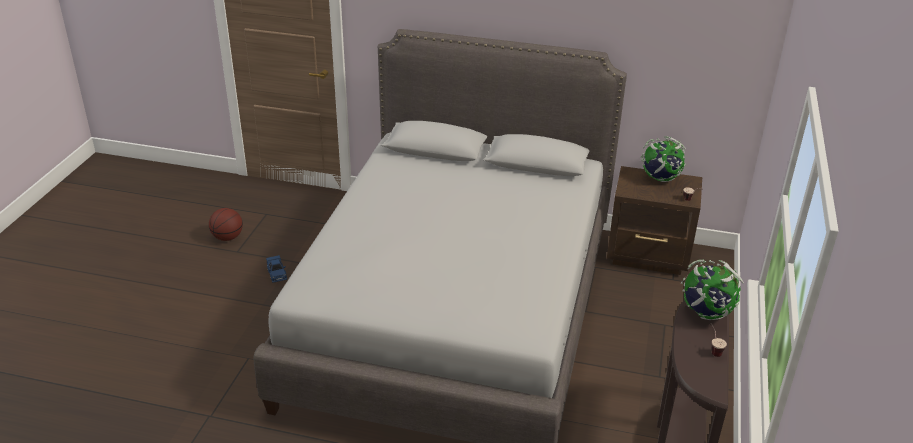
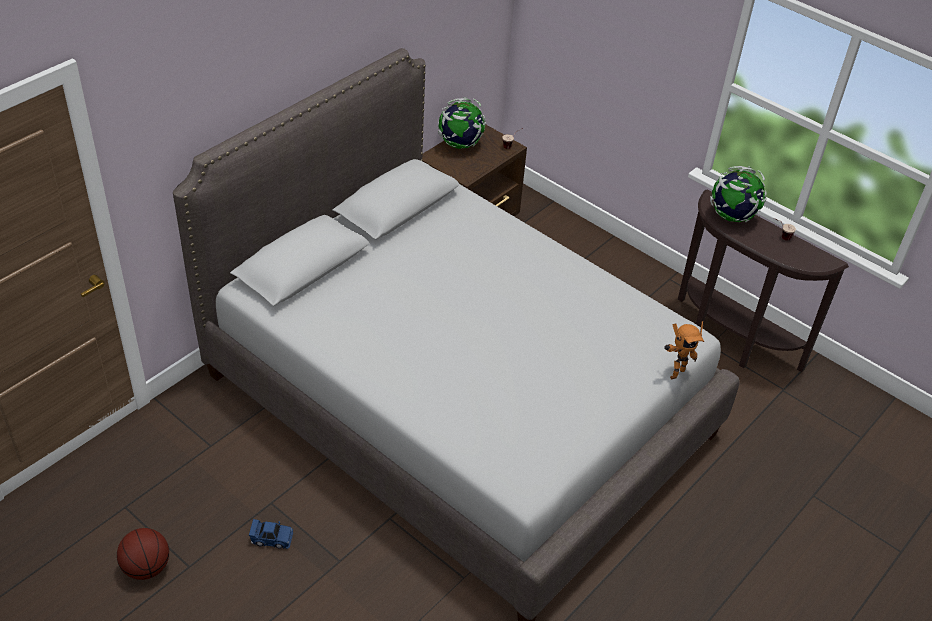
camera: 65 degrees left, 10 degrees up
(482, 340) = (675, 372): none -> toy robot

